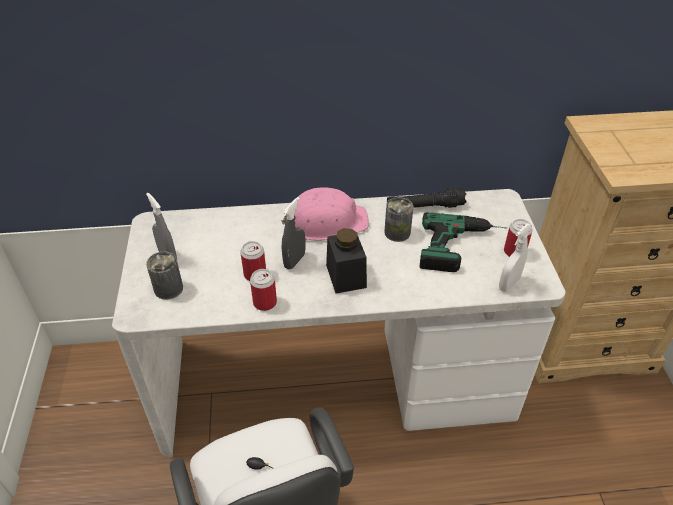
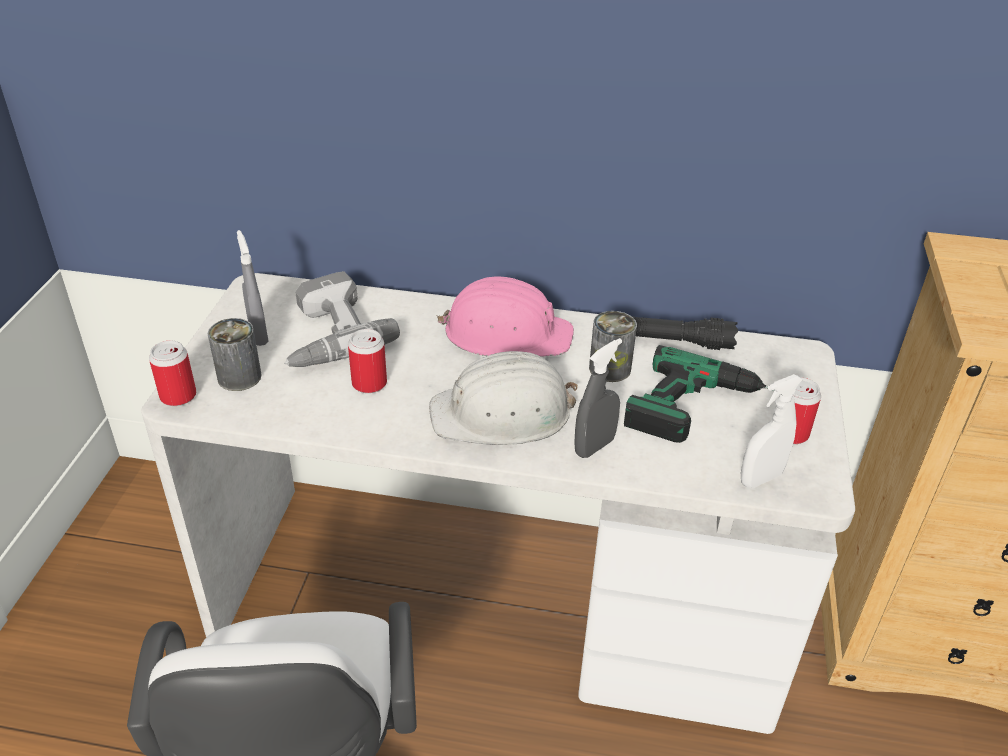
camera: 15 degrees right, 5 degrees down
(212, 247) = (326, 335): none -> power drill
(265, 302) = (366, 424): can -> can (178, 396)
(294, 261) = (435, 377): grey spray bottle -> grey spray bottle (594, 446)
(346, 276) = (503, 413): black jar -> white hard hat

